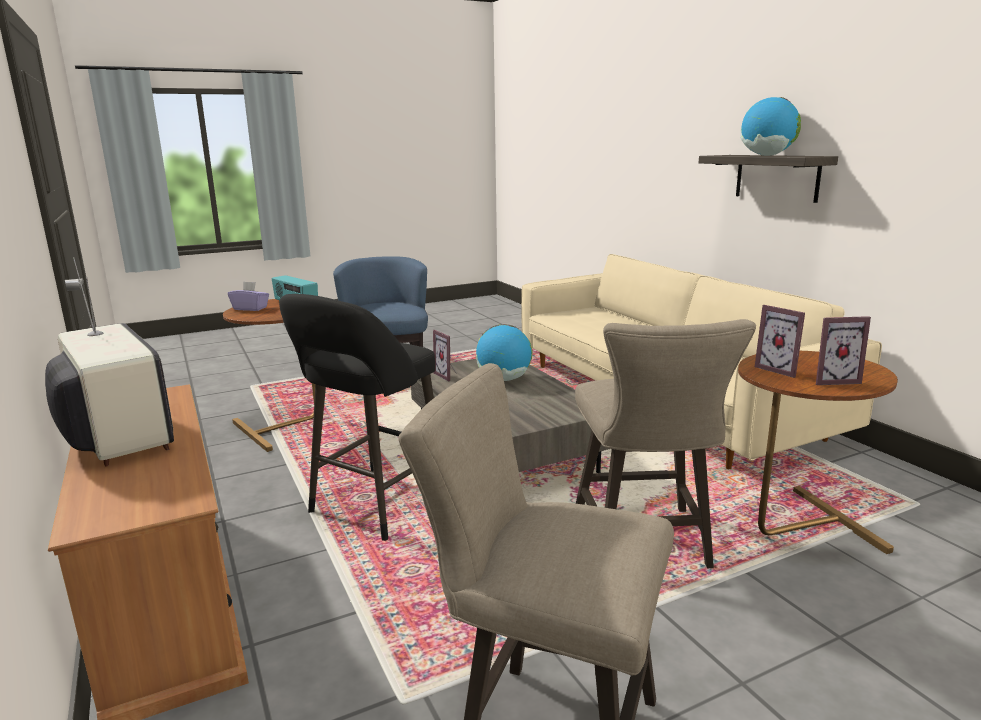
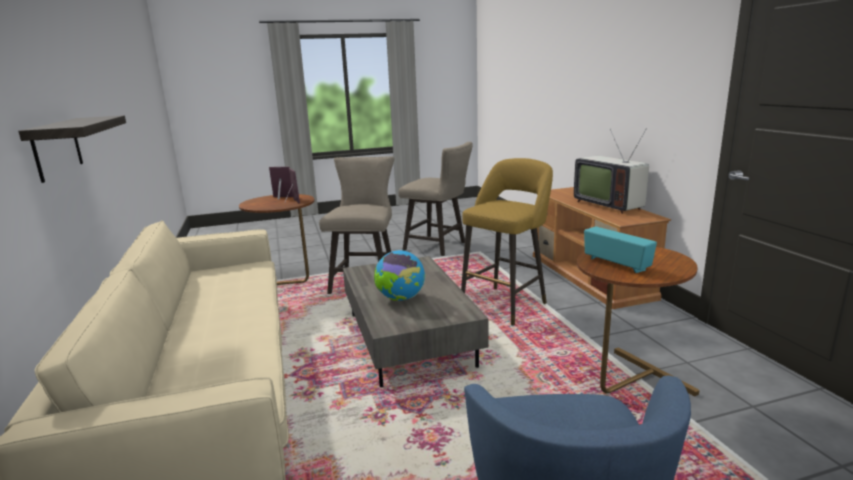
camera: 170 degrees left, 0 degrees up
(250, 308) = (667, 262): purple tissue box -> none
(373, 508) = (506, 304): black stool -> yellow stool
(448, 375) = (449, 306): picture frame -> none
(767, 155) = (84, 120): globe -> none

